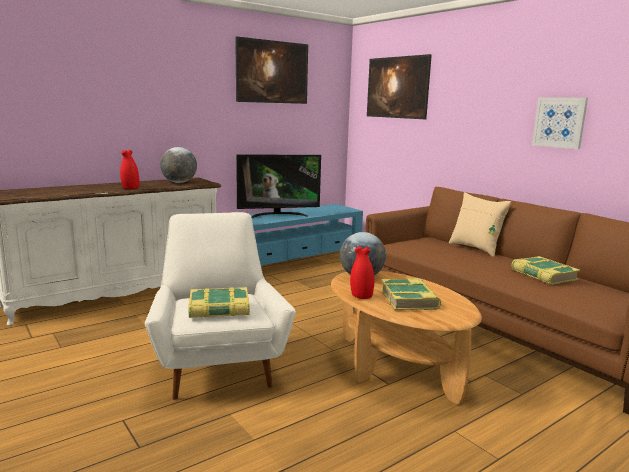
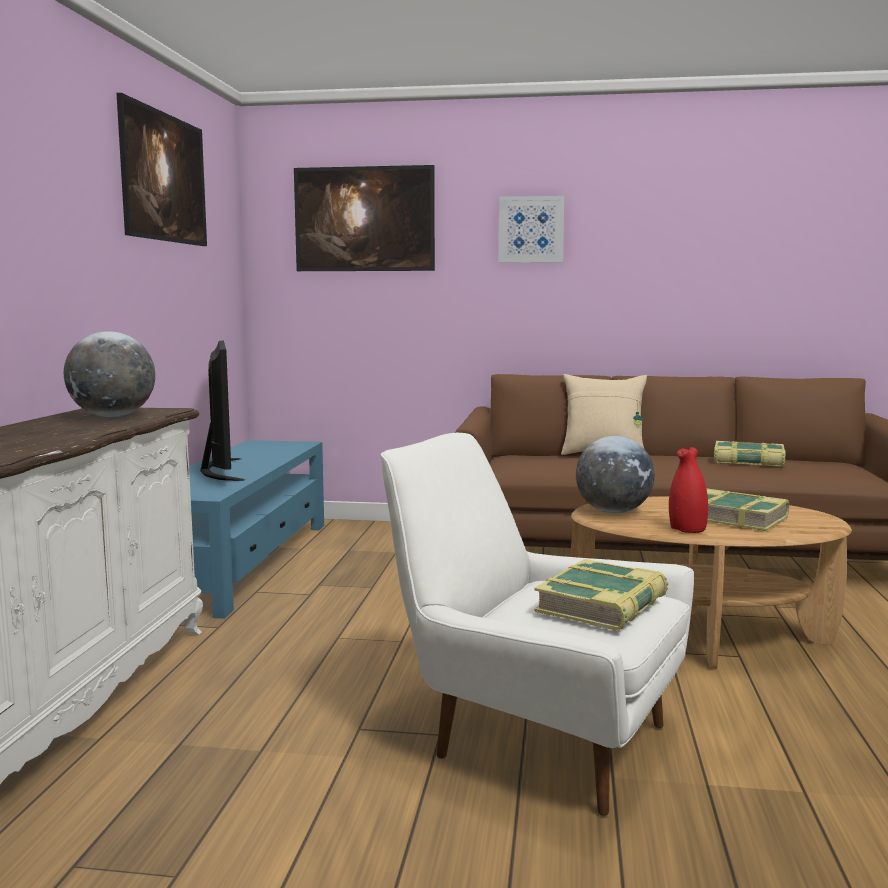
camera: 45 degrees left, 5 degrees down
(130, 188) = (67, 436): red vase -> none
(278, 215) = (219, 470): television -> television turned 45 degrees counterclockwise
(559, 122) = (666, 264): picture -> picture (531, 230)

